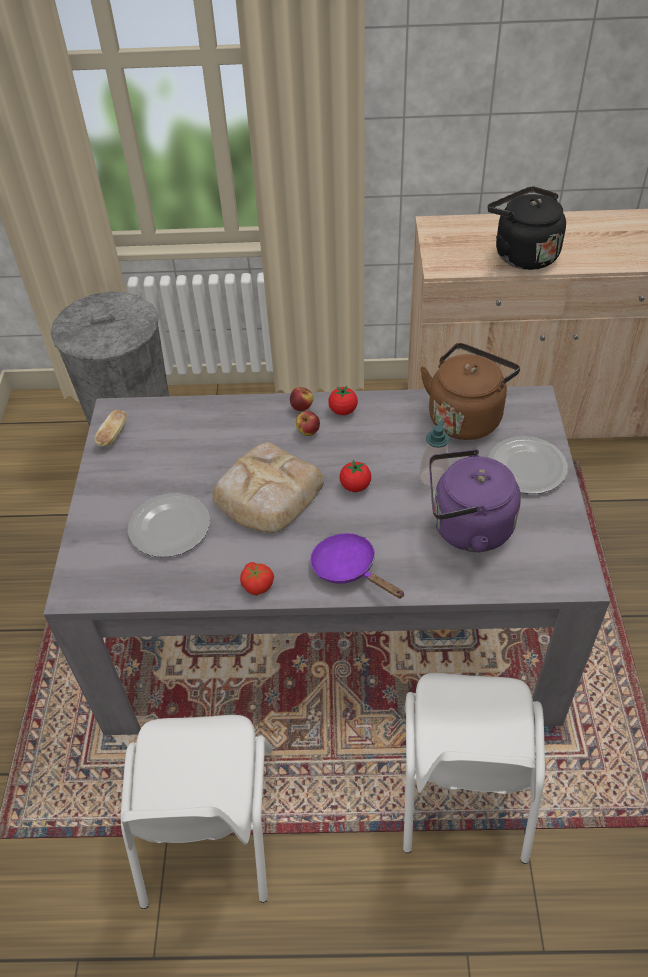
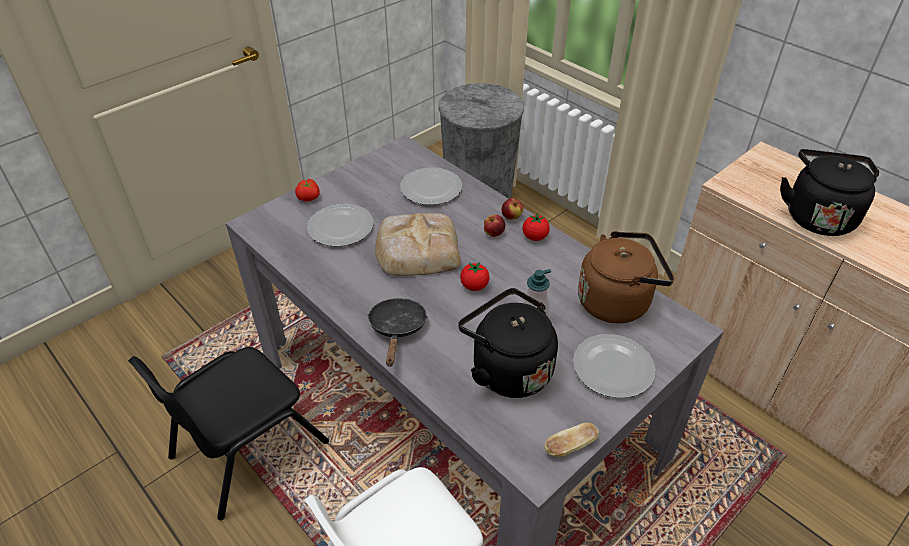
camera: 45 degrees right, 5 degrees down
(113, 435) = (384, 159): bread -> bread (570, 446)
(198, 431) = (431, 188): none -> plate
(207, 825) = (247, 448): white chair -> black chair
(257, 584) = (337, 294): tomato -> tomato (309, 197)
(349, 569) = (397, 329): purple frying pan -> black frying pan
(466, 528) = (507, 369): purple kettle -> black kettle

